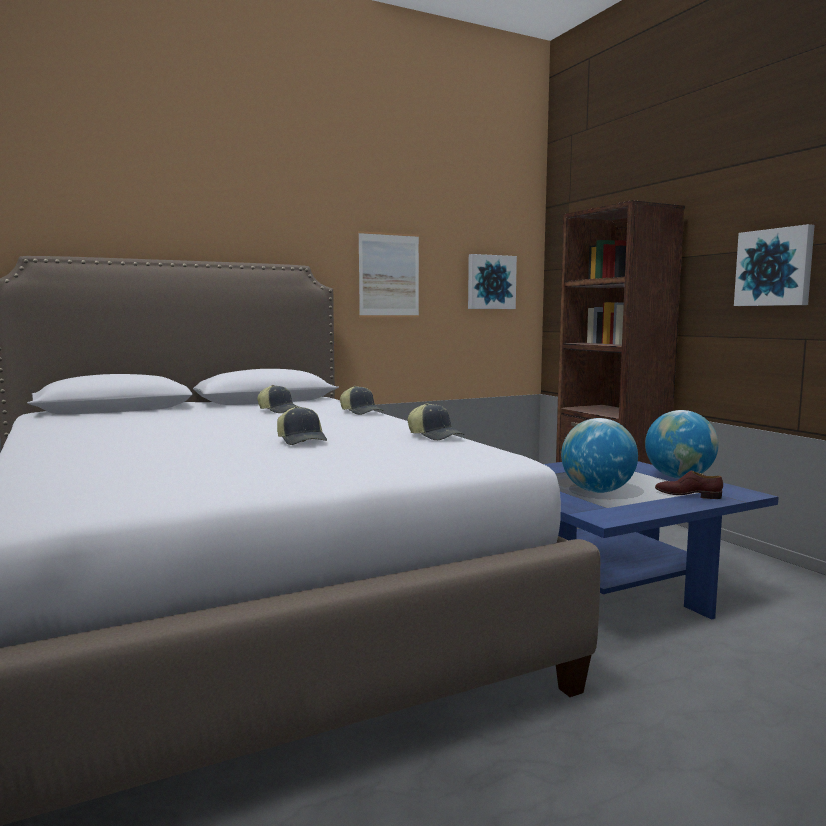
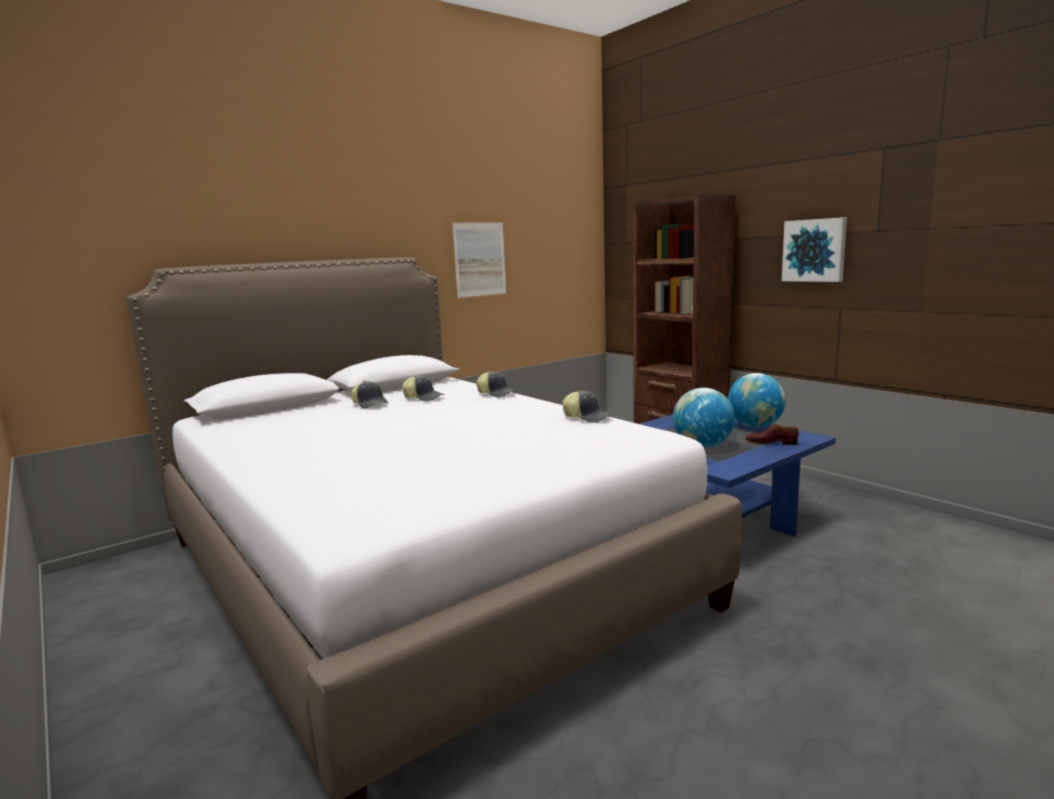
camera: 10 degrees left, 5 degrees up
(302, 441) = (484, 432): cap -> cap (370, 404)
(490, 282) = (562, 258): picture -> none

